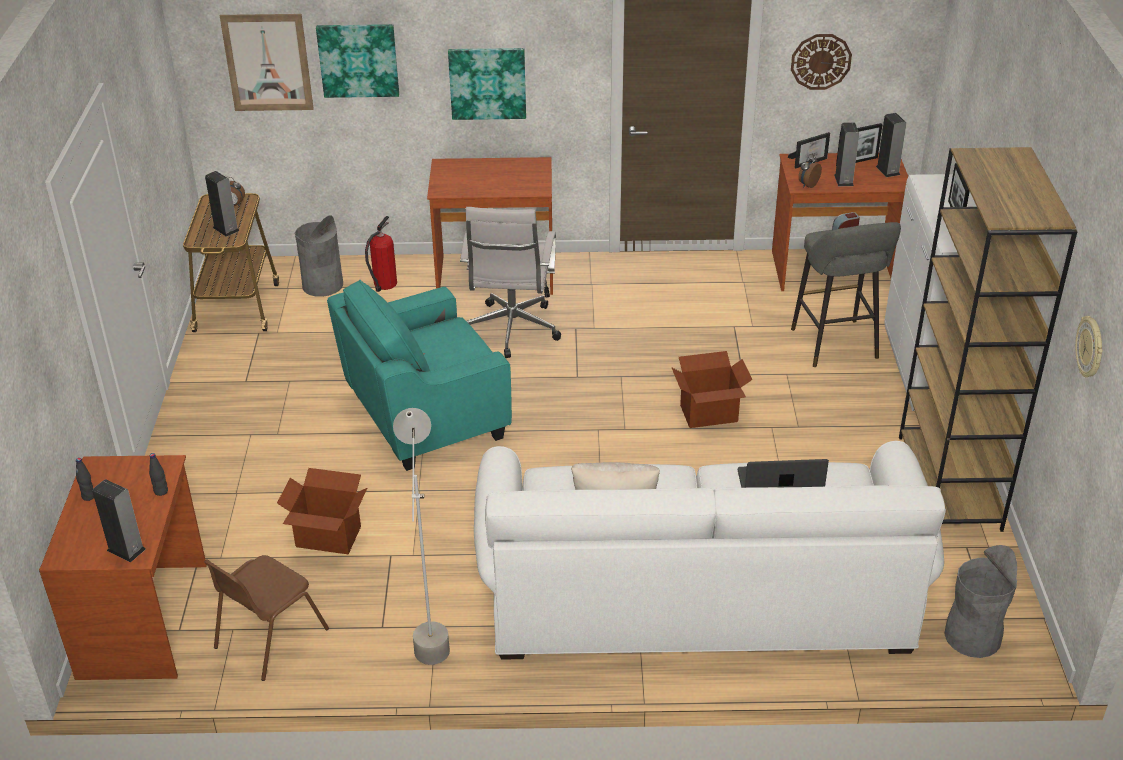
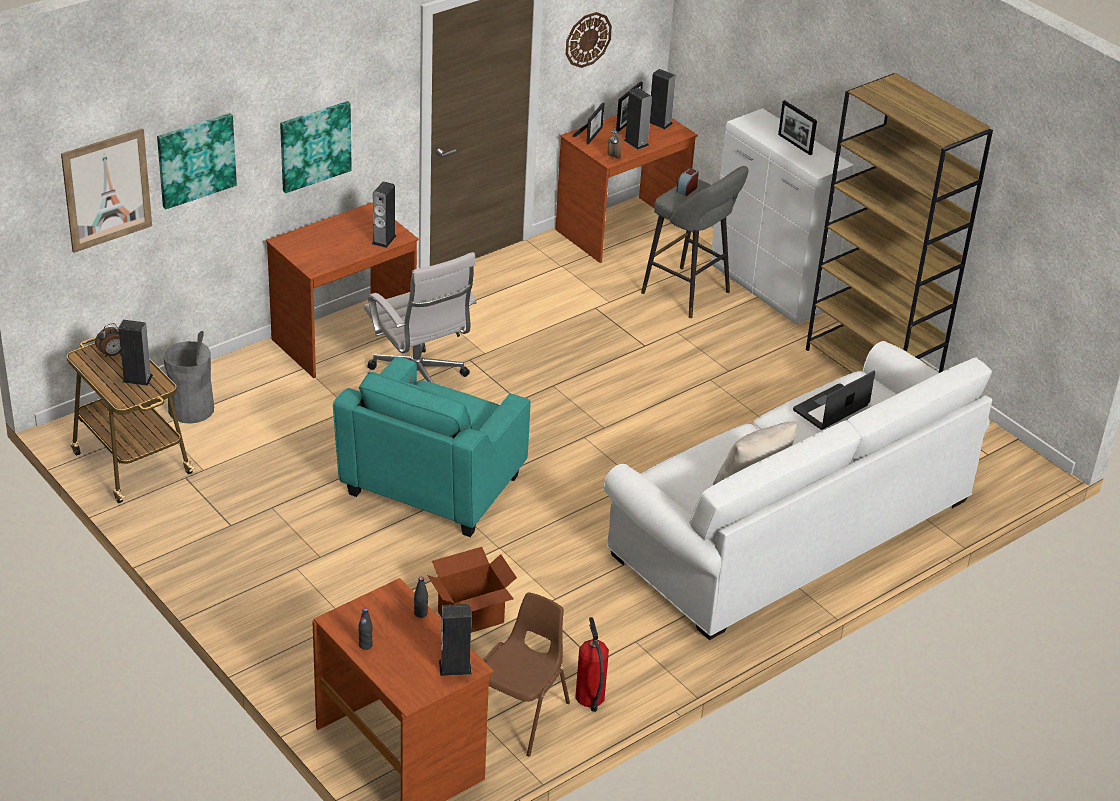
camera: 40 degrees left, 0 degrees up
(269, 638) = (520, 714): brown chair -> brown chair turned 150 degrees counterclockwise
(384, 285) = (251, 386): fire extinguisher -> fire extinguisher (591, 698)
(430, 628) = (633, 645): grey floor lamp -> none
(522, 188) = (384, 240): none -> speaker
(709, 414) = (654, 388): cardboard box -> none
(972, 636) = (989, 472): grey trash can -> none
(1090, 348) = (1029, 214): wall clock -> none

